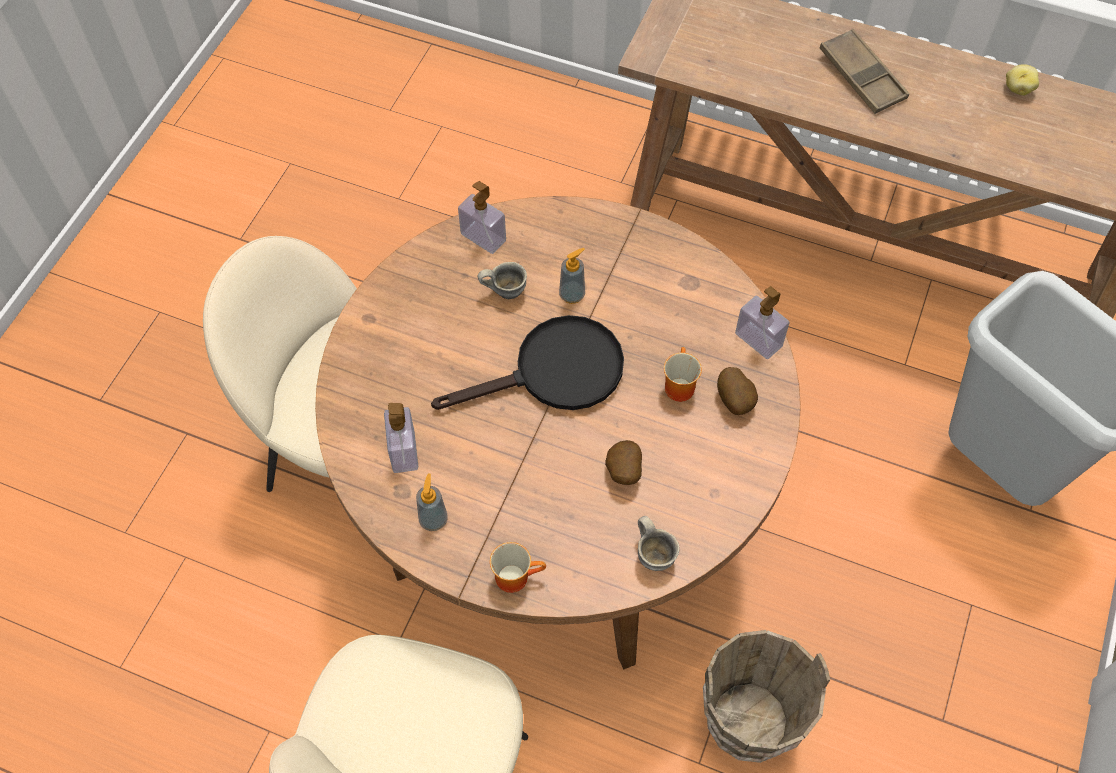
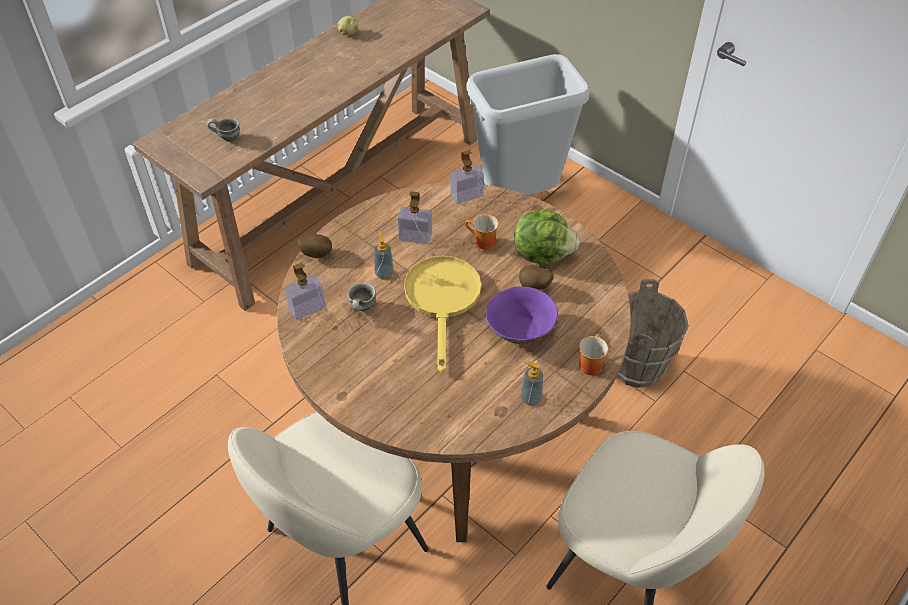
camera: 70 degrees left, 10 degrees down
(403, 451) = (468, 402): soap dispenser -> soap dispenser (415, 237)
(540, 476) = (520, 330): none -> purple bowl
(554, 373) = (443, 300): black frying pan -> yellow frying pan
(655, 554) = (598, 289): grey mug -> grey mug (228, 137)
(692, 465) = (542, 253): none -> lettuce
(735, 401) = (505, 219): potato -> potato (316, 254)
(862, 77) = (295, 88): brown tray -> none

